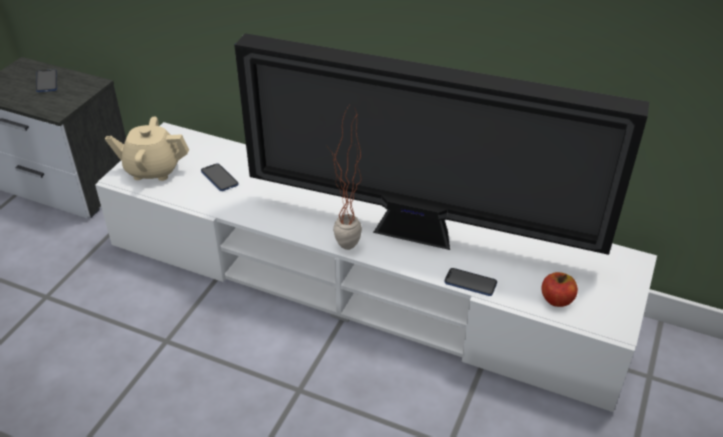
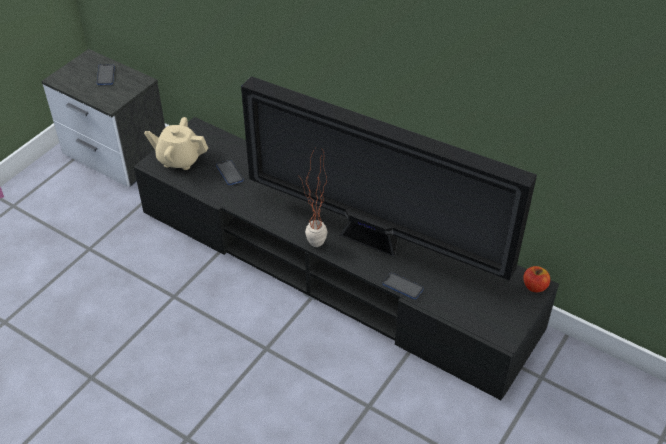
camera: 10 degrees right, 5 degrees up
(362, 283) = (333, 270): white tv stand -> black tv stand
(556, 300) = (465, 309): apple -> apple (534, 286)

